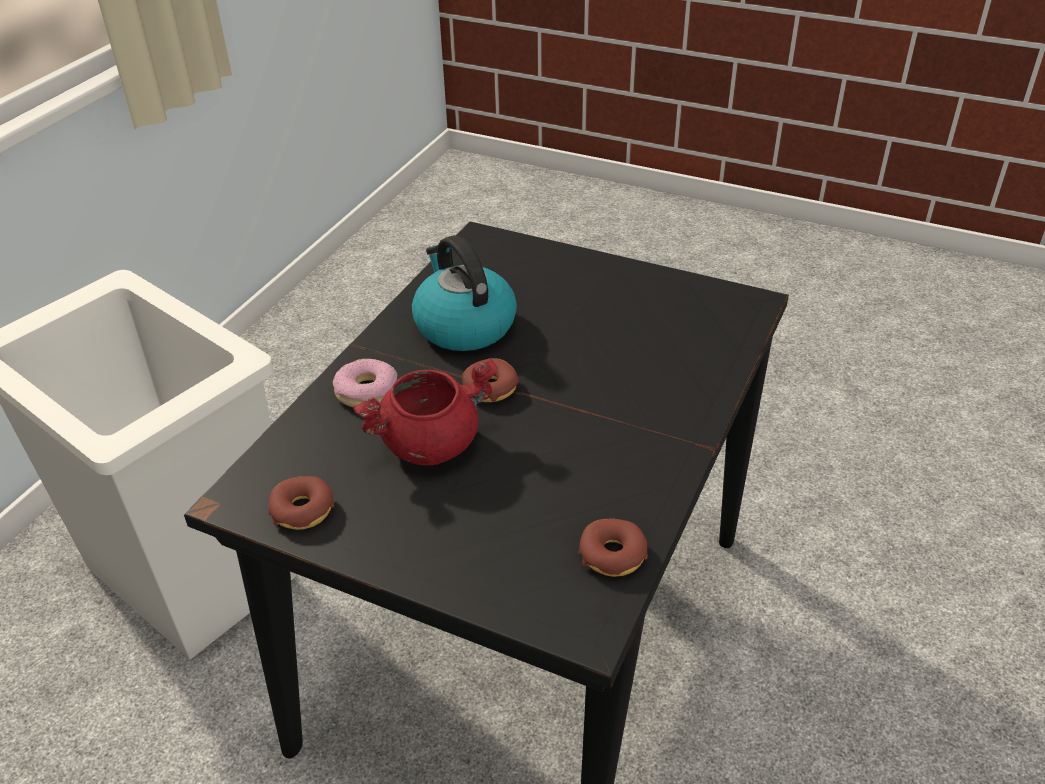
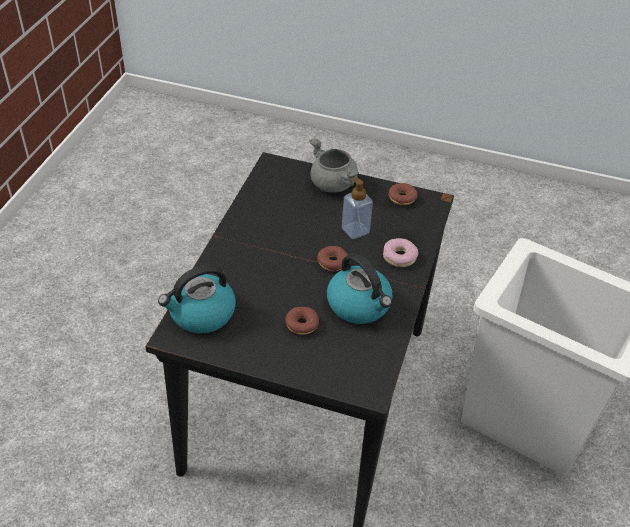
camera: 170 degrees right, 5 degrees up
(430, 443) = (355, 230): red cooking pot -> soap dispenser
(444, 554) = (333, 184): none -> grey cooking pot
(613, 555) = (263, 187): donut -> donut (302, 324)
(713, 325) = (201, 314): none -> kettle

